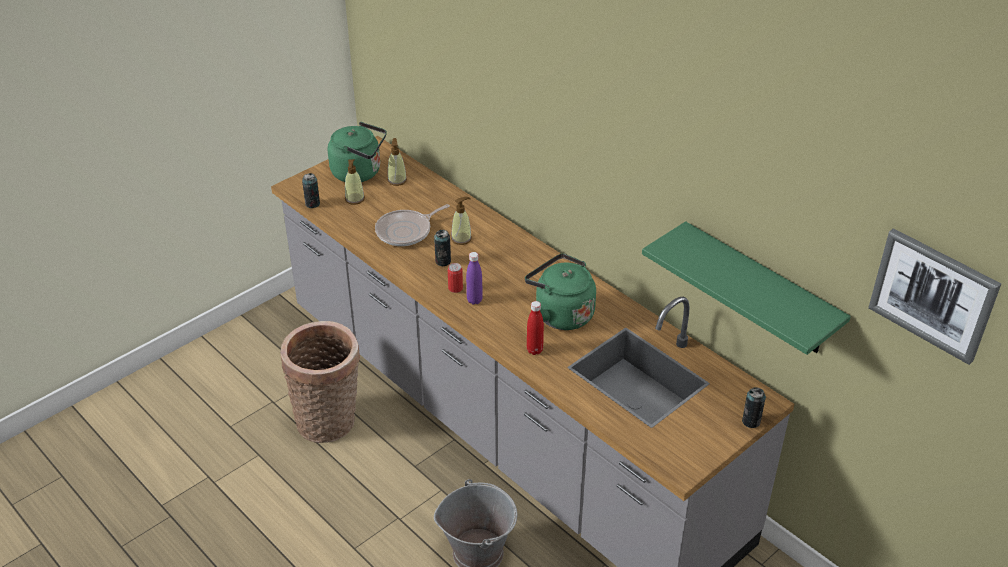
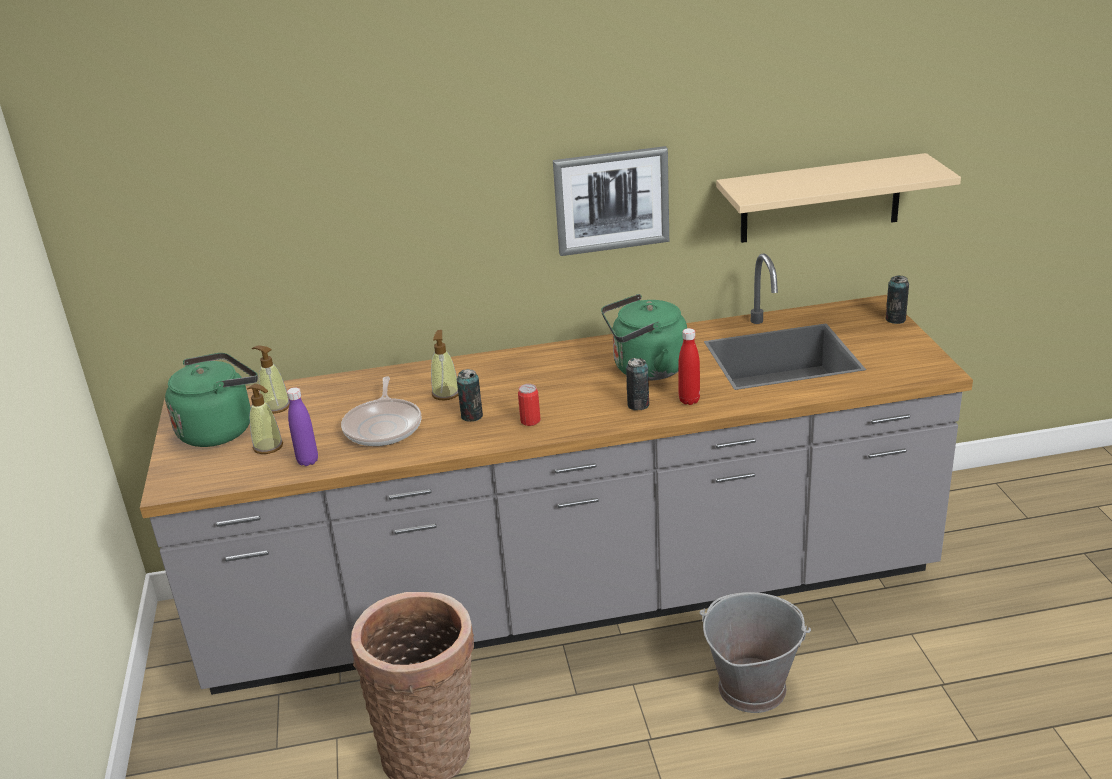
camera: 55 degrees left, 10 degrees down
(312, 204) = (231, 482): can -> can (638, 405)
(474, 300) = (565, 414): purple bottle -> purple bottle (308, 461)
(759, 290) = (820, 199): green shelf -> beige shelf
(933, 294) = (1005, 70): picture -> picture (611, 200)

